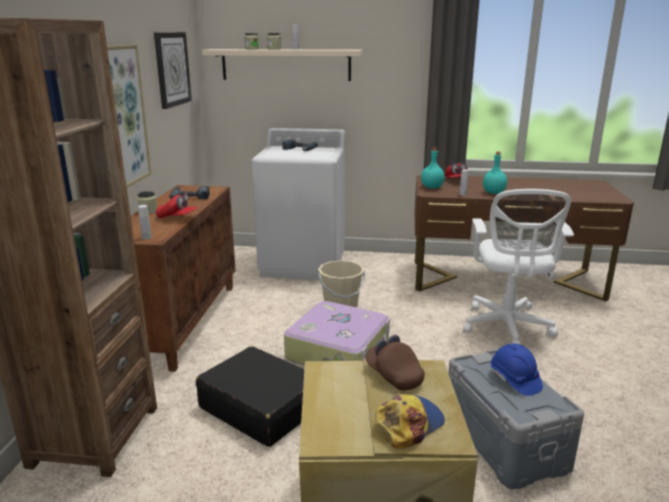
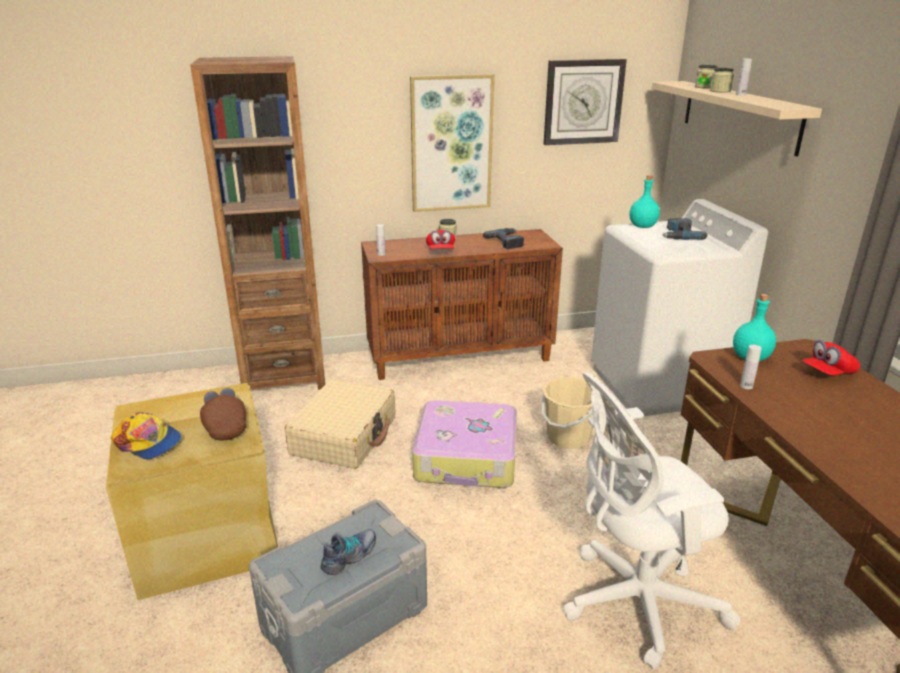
camera: 70 degrees right, 5 degrees up
(260, 407) = (344, 436): black suitcase -> beige suitcase
(394, 376) = (225, 426): brown cap -> brown cap turned 60 degrees counterclockwise
(494, 193) = (799, 413): turquoise bottle -> turquoise bottle (642, 226)
(514, 380) = (350, 556): blue hard hat -> shoe

